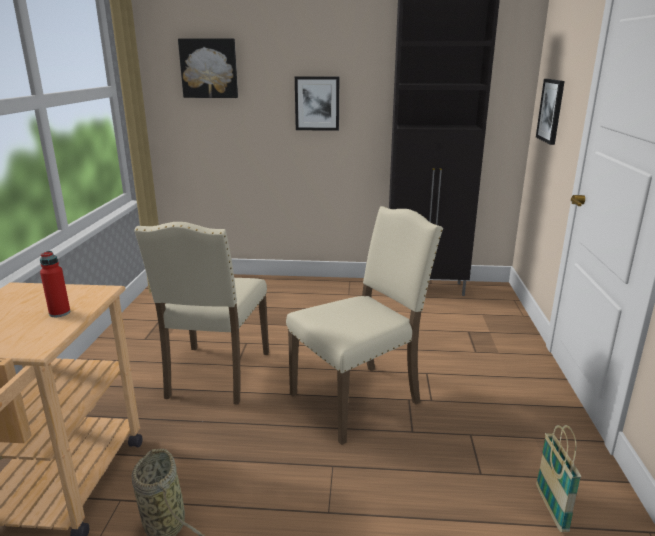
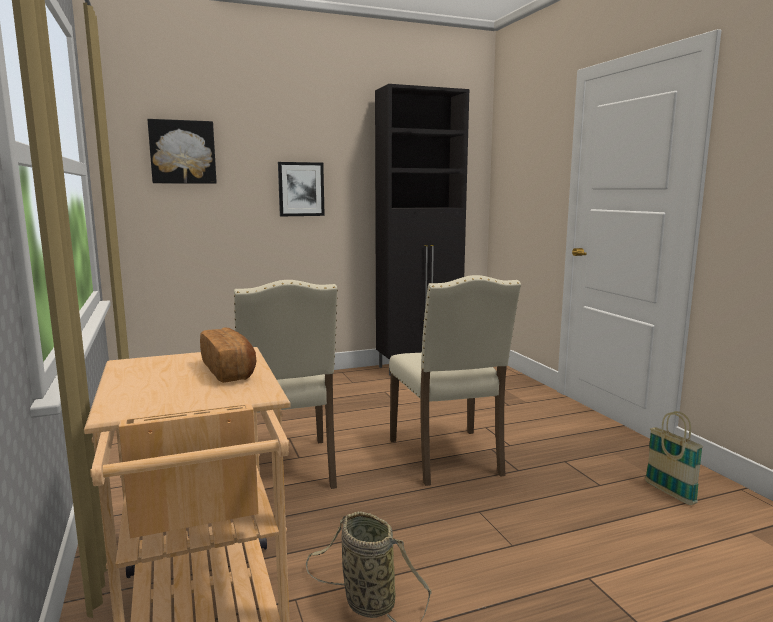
camera: 25 degrees left, 10 degrees down
(60, 313) = (229, 371): red bottle -> bread
(359, 399) = (448, 457): beige chair -> beige chair turned 135 degrees clockwise
(551, 110) = (518, 189): picture -> none

